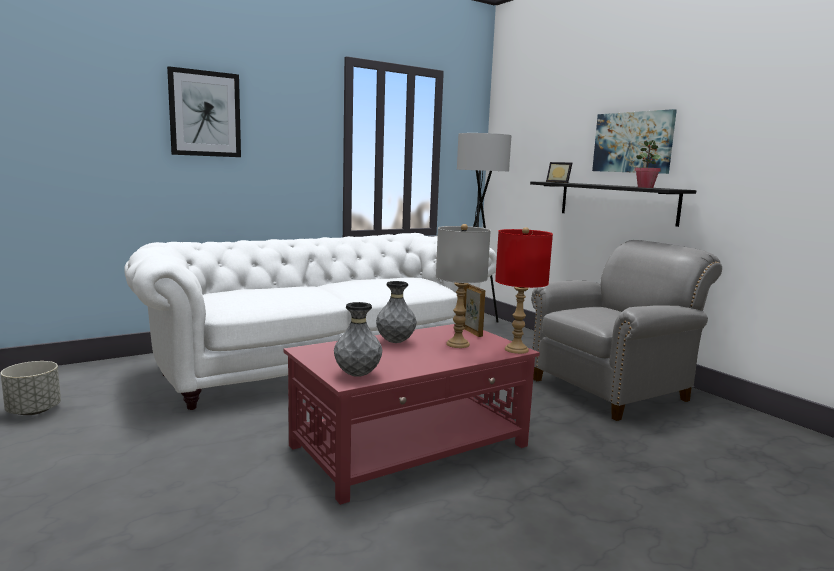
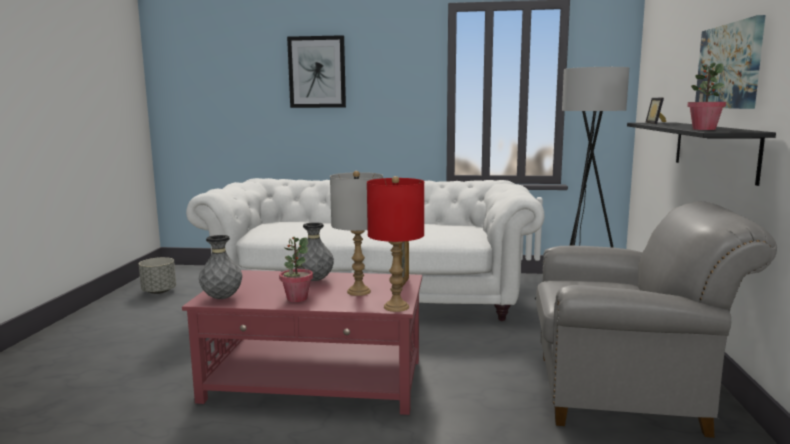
camera: 40 degrees right, 0 degrees up
(426, 360) = (297, 298): none -> potted plant

